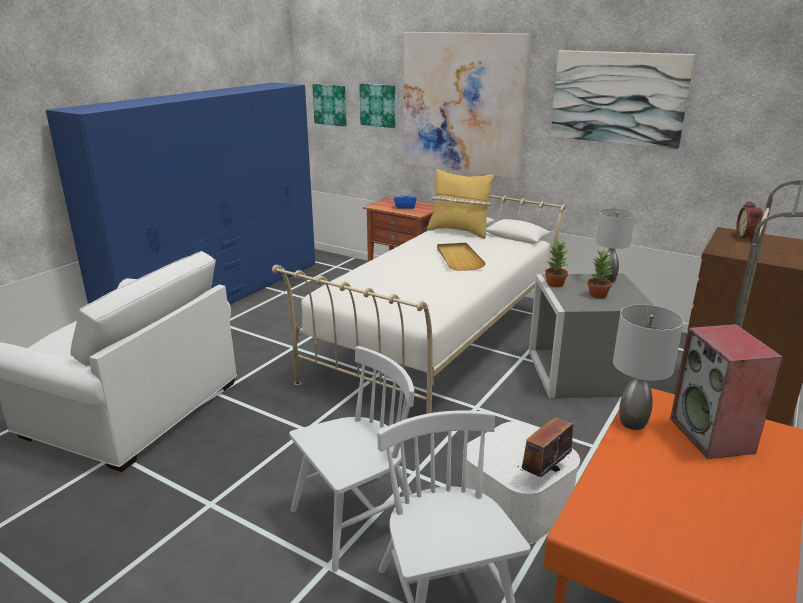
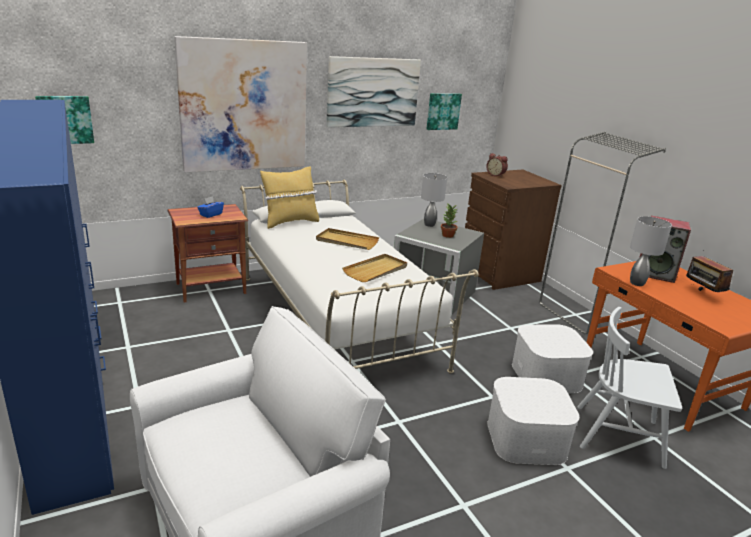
camera: 60 degrees left, 0 degrees up
(357, 519) = (526, 438): white chair -> white storage box
(378, 105) = (140, 115): picture -> picture (443, 111)
(413, 285) = (376, 270): none -> beige tray
(544, 473) = (577, 342): radio -> radio (702, 294)
(555, 284) = (417, 237): potted plant -> none

